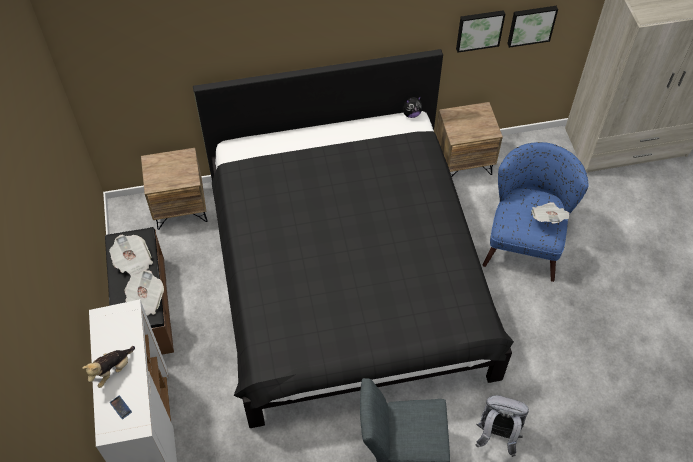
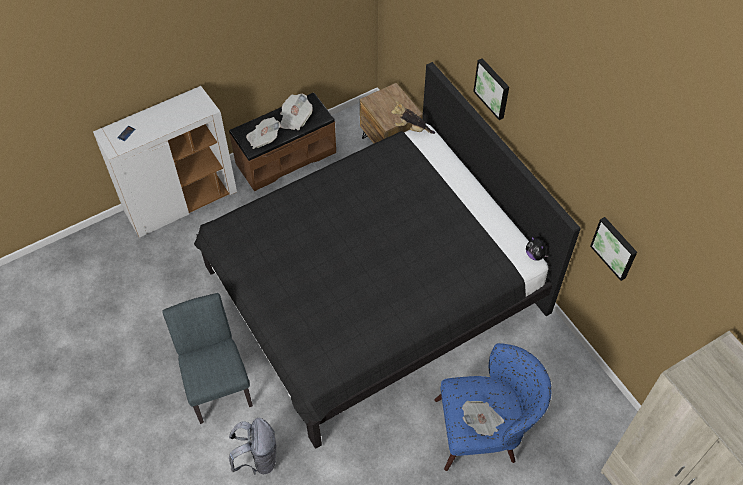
camera: 70 degrees right, 0 degrees up
(112, 370) = (154, 118): plush toy -> plush toy (411, 128)
(463, 162) = (553, 348): brown nightstand -> none
(531, 25) = (655, 295): picture -> picture (493, 88)

